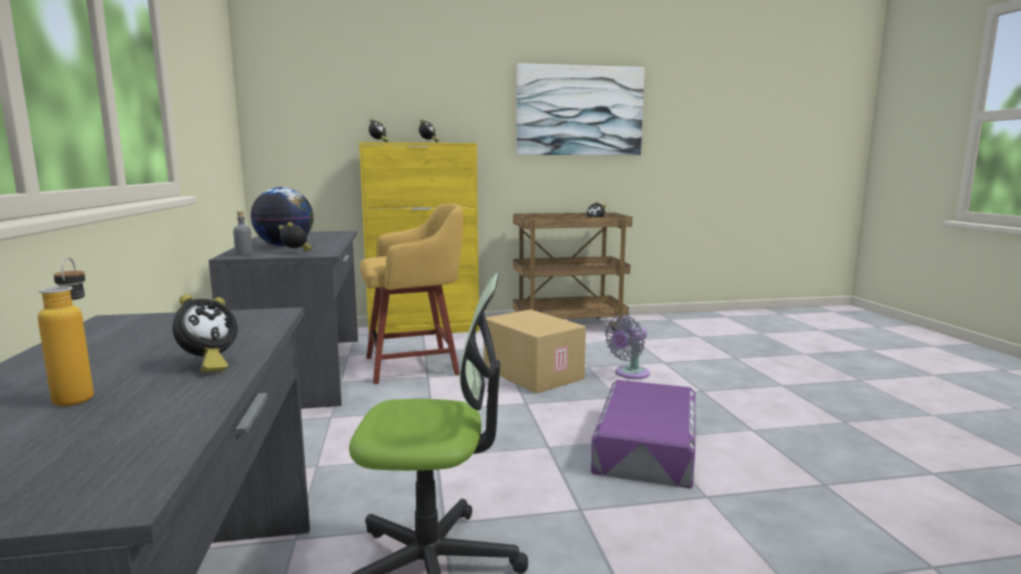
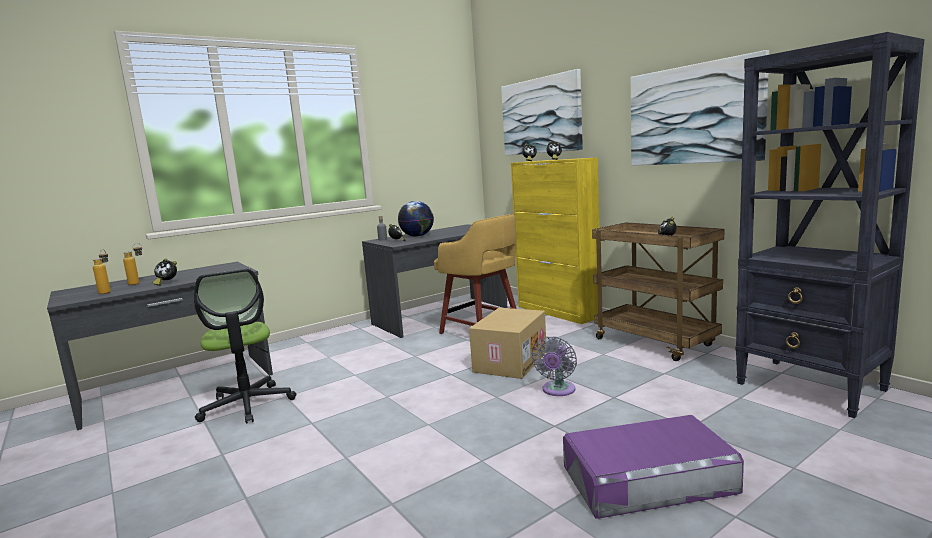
camera: 65 degrees right, 0 degrees up
(112, 430) = (107, 292): none -> bottle
(377, 86) = (540, 116): none -> picture
(629, 374) = (557, 390): grey fan -> grey fan turned 90 degrees counterclockwise
(646, 444) = (414, 424): purple storage box -> purple storage box (647, 478)
(698, 321) = (811, 387): none -> black bookcase

